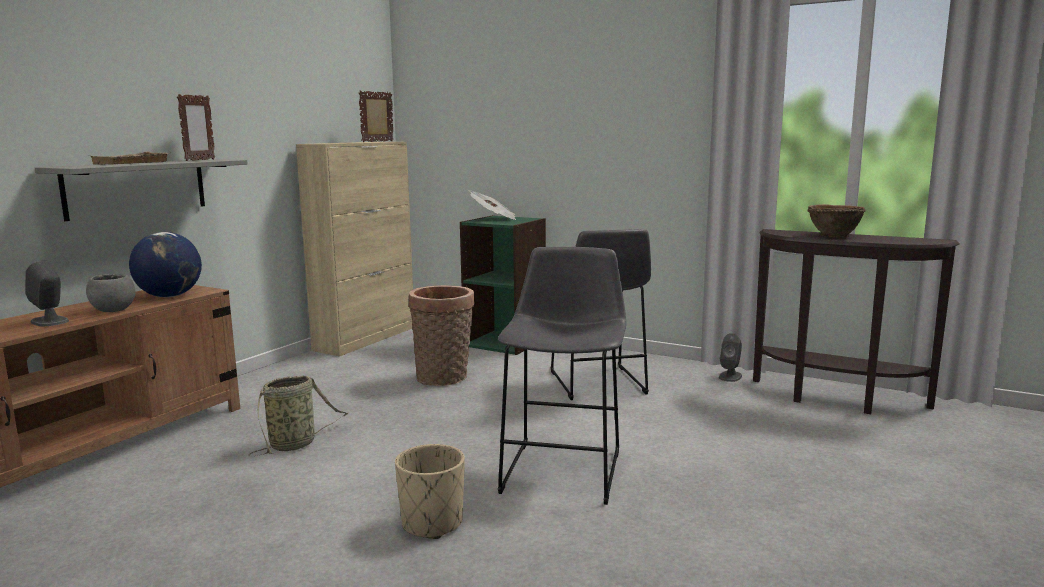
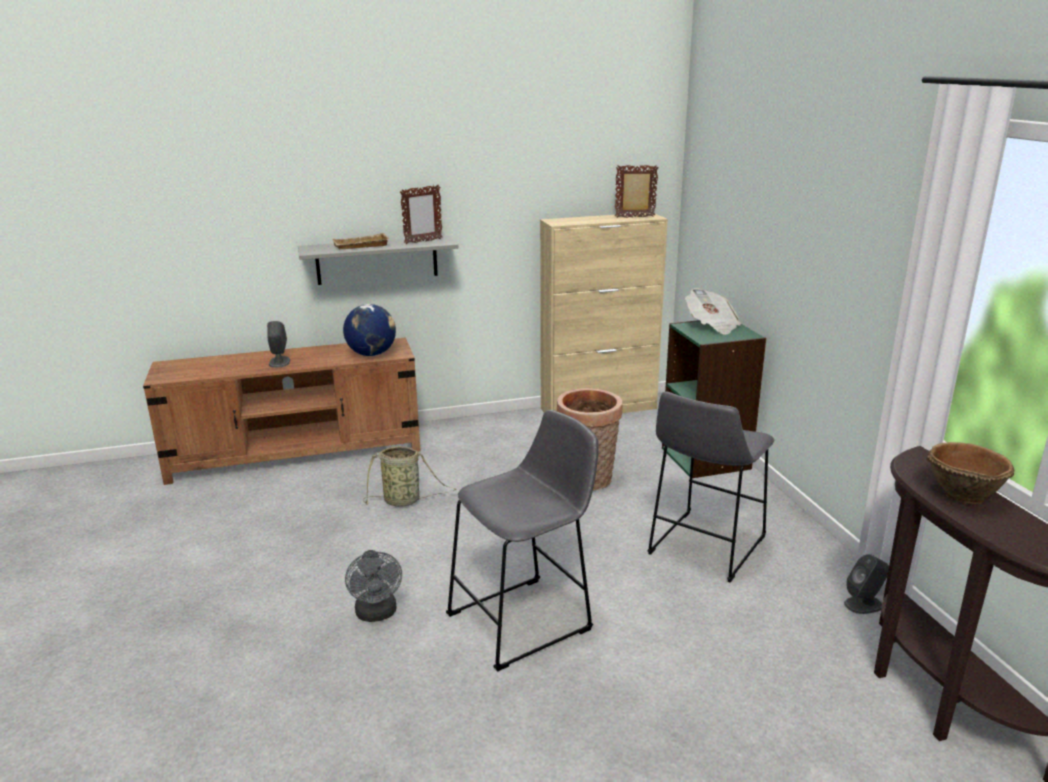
camera: 45 degrees right, 10 degrees up
(113, 310) = (322, 361): grey bowl -> none
(432, 523) = (377, 614): beige planter -> grey fan

